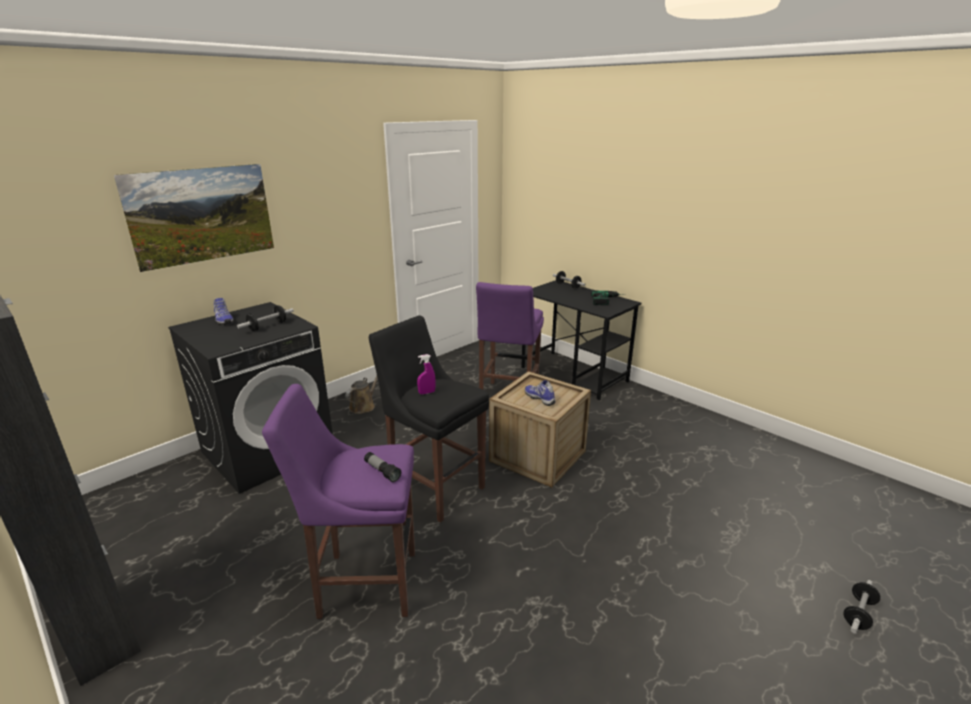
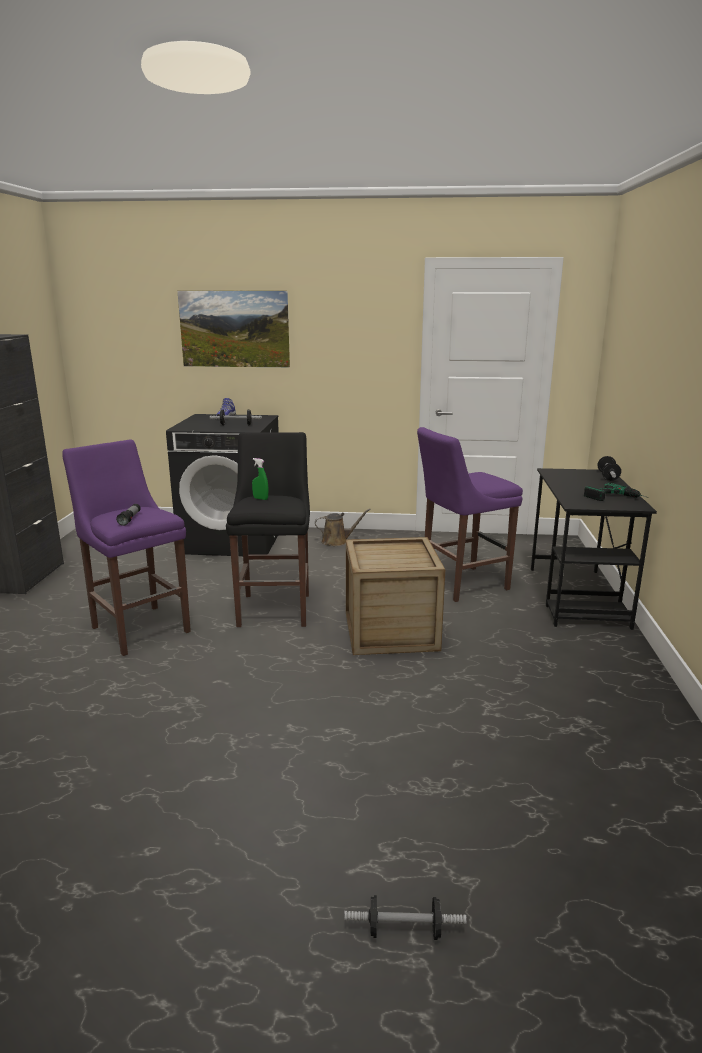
camera: 50 degrees right, 5 degrees down
(426, 392) = (260, 498): purple spray bottle -> green spray bottle
(540, 398) = (387, 557): shoe -> none

